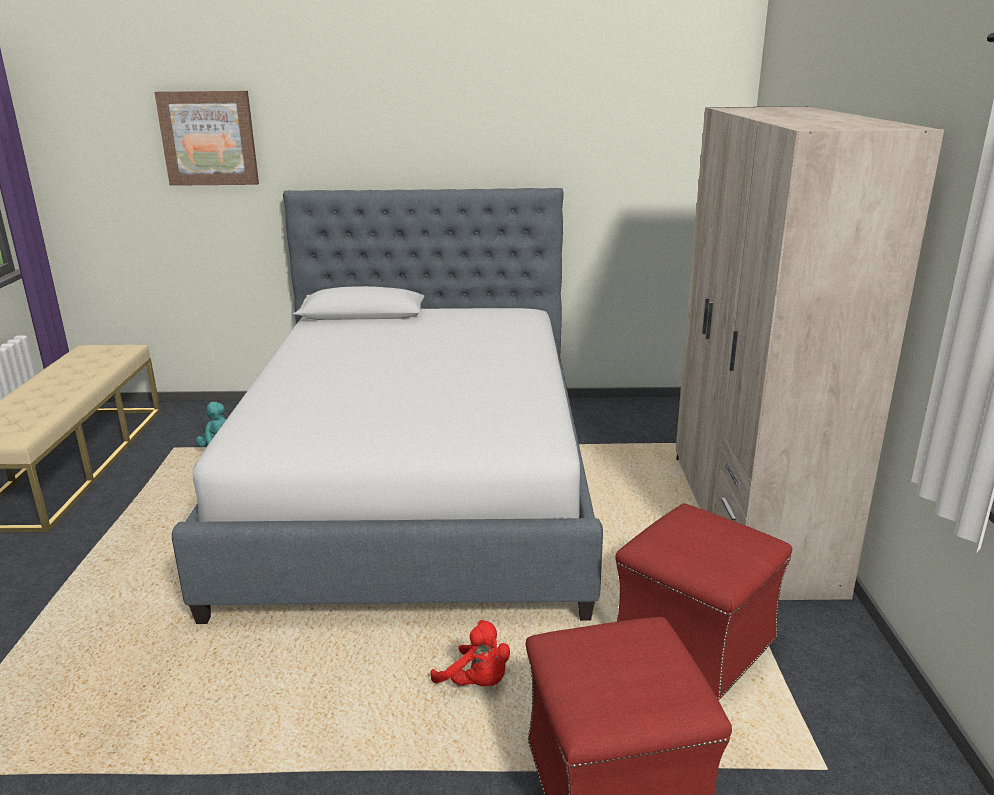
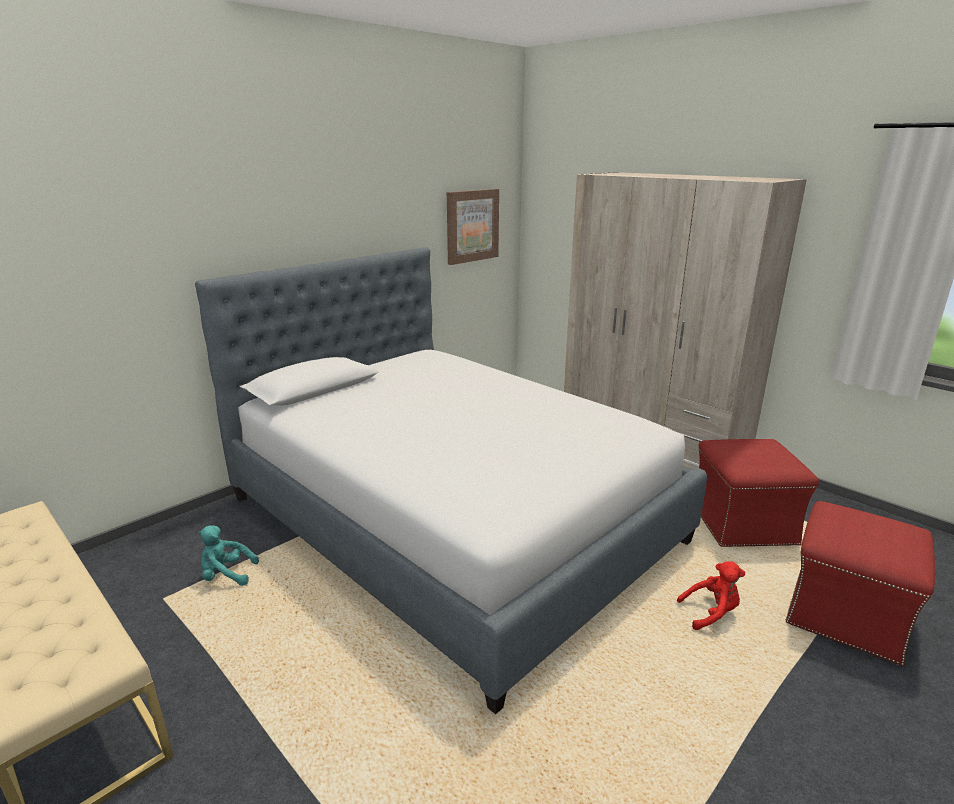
camera: 45 degrees left, 0 degrees up
(209, 138) = (87, 231): picture -> picture (472, 226)

